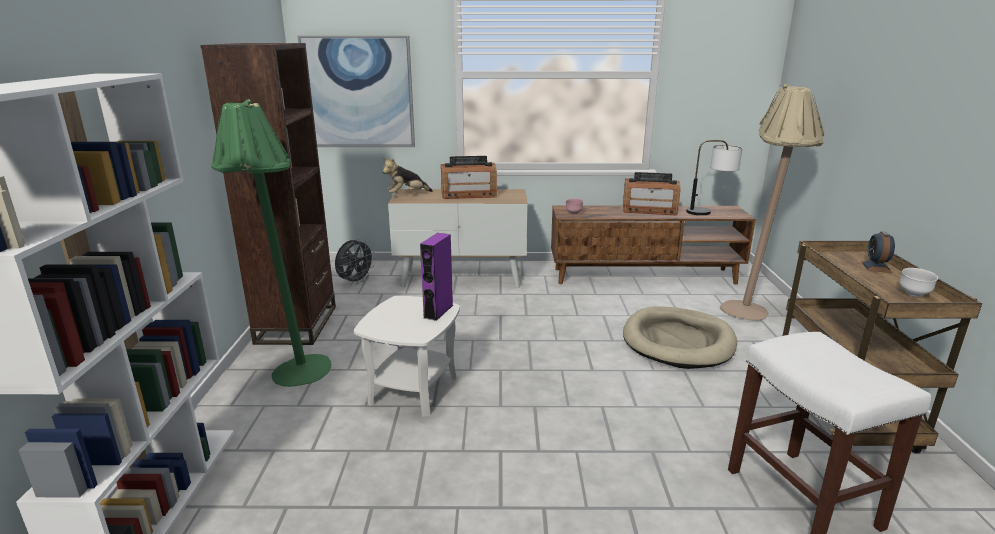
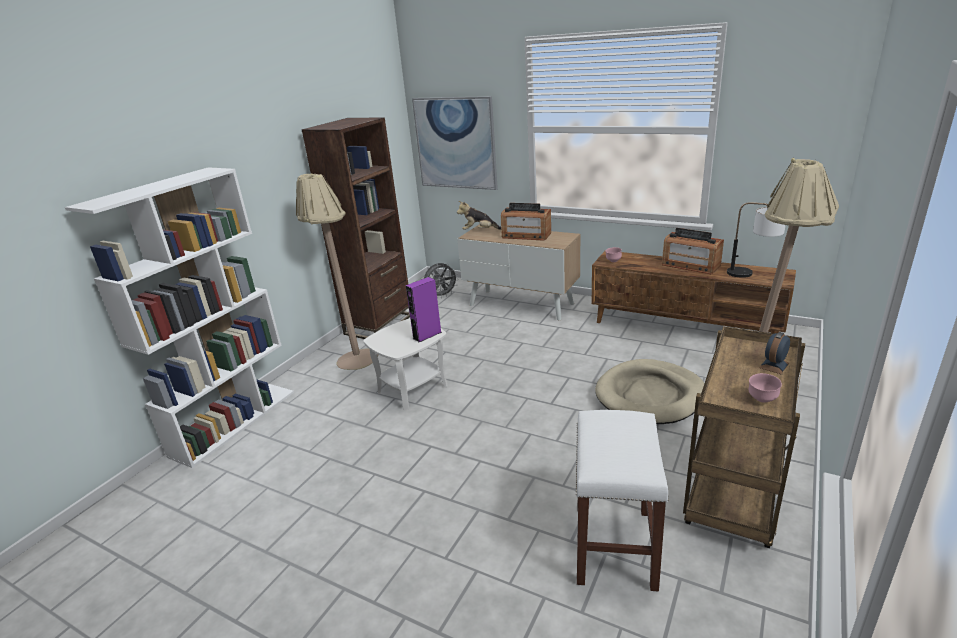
camera: 30 degrees right, 5 degrees up
(290, 369) = (352, 356): green floor lamp -> beige floor lamp
(913, 295) = (762, 400): white bowl -> pink bowl

